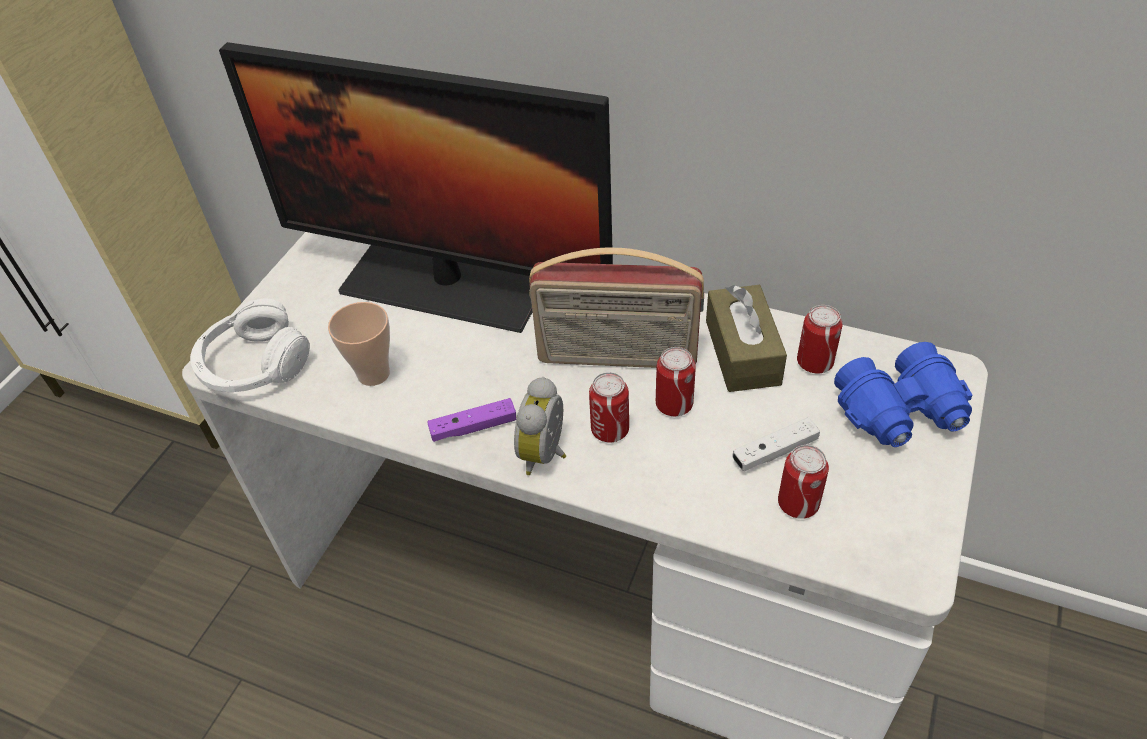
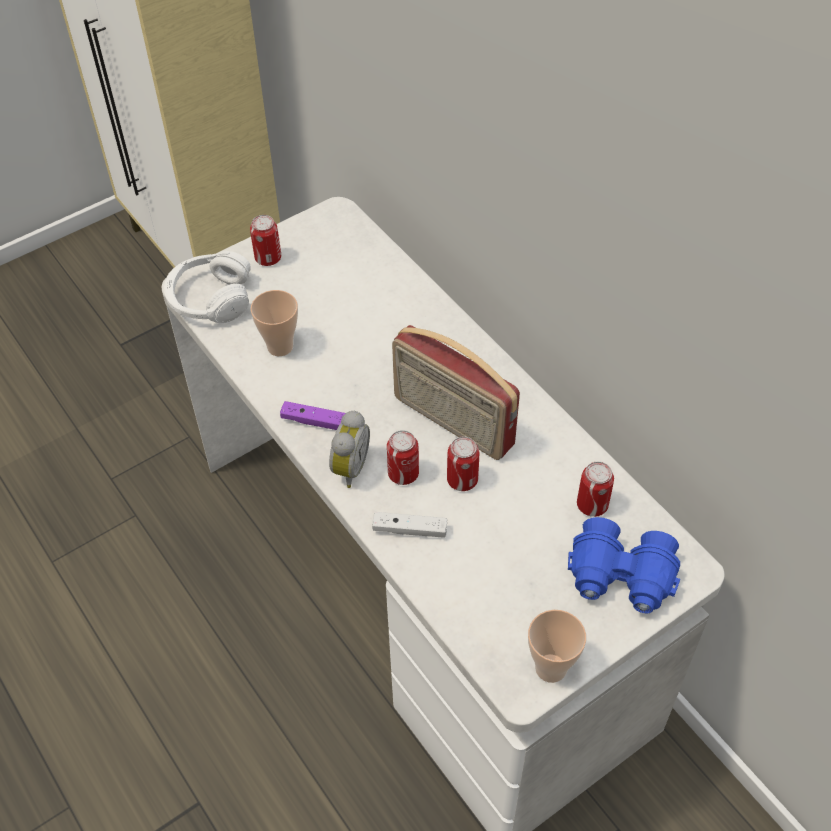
camera: 30 degrees right, 5 degrees up
(446, 283) = (378, 300): monitor -> none
(546, 454) = (348, 467): alarm clock -> alarm clock turned 150 degrees clockwise
(742, 352) = (545, 468): brown tissue box -> none
(774, 452) = (502, 553): white game controller -> white game controller (410, 530)
(798, 503) = (486, 597): can -> can (268, 258)
(921, 535) = (551, 668): none -> cup

